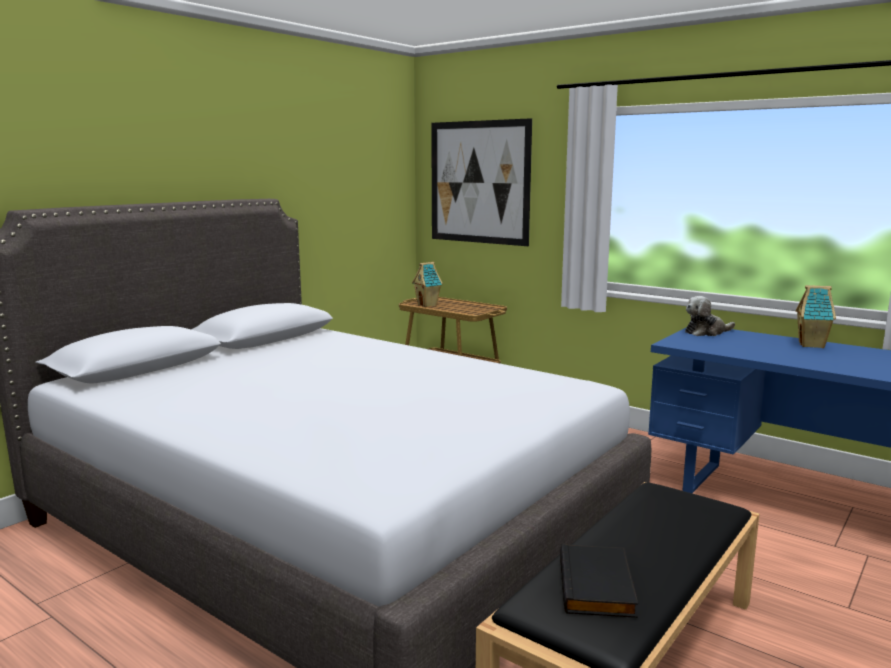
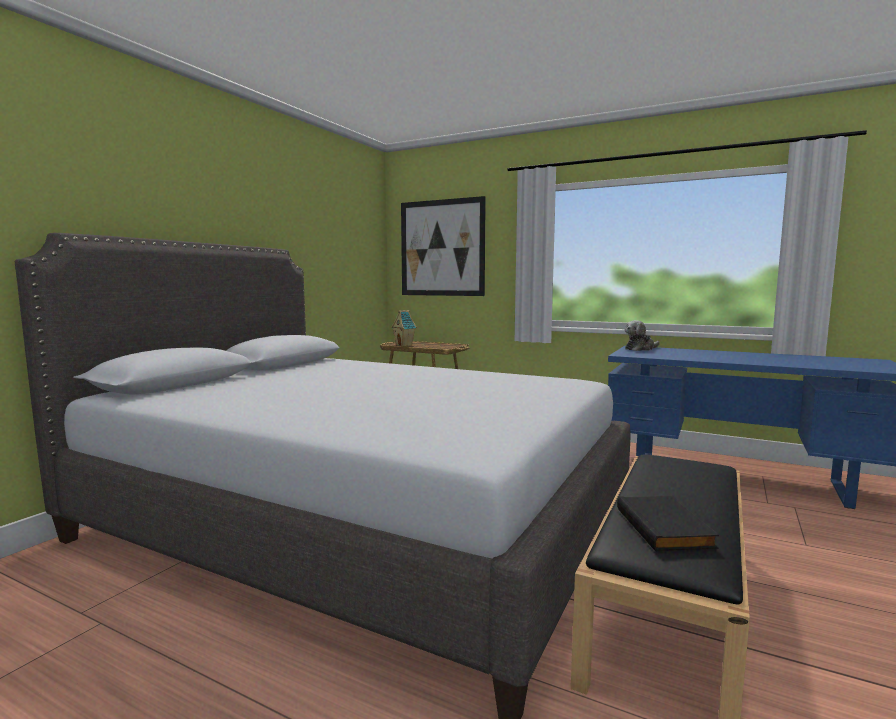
camera: 10 degrees left, 5 degrees down
(812, 345) = (724, 353): toy house -> none

